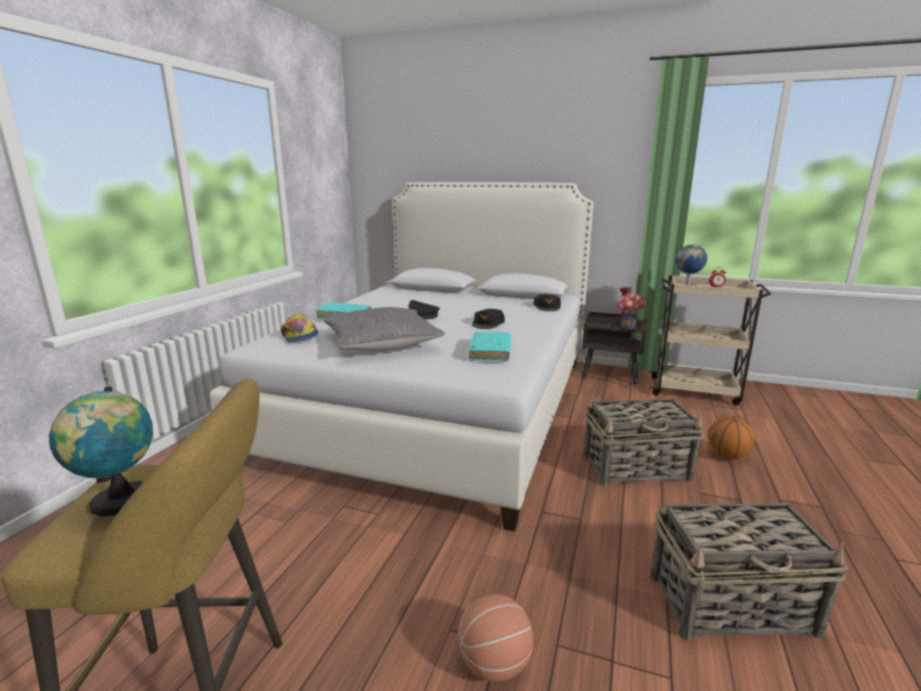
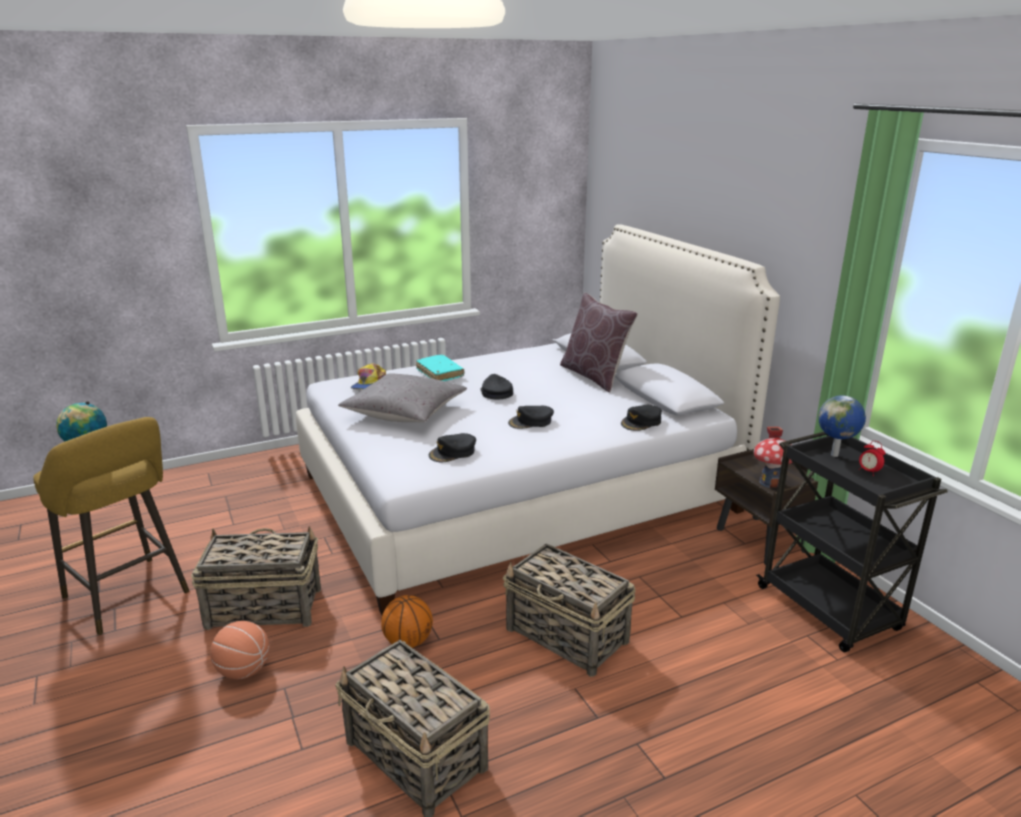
camera: 45 degrees right, 5 degrees up
(400, 597) = (263, 608): none -> basket
(456, 295) = (594, 376): none -> brown pillow
(490, 353) = (453, 453): turquoise book -> black cap
(695, 391) = (830, 610): beige cart -> black cart
(727, 456) = (684, 683): basketball -> basketball (408, 642)

